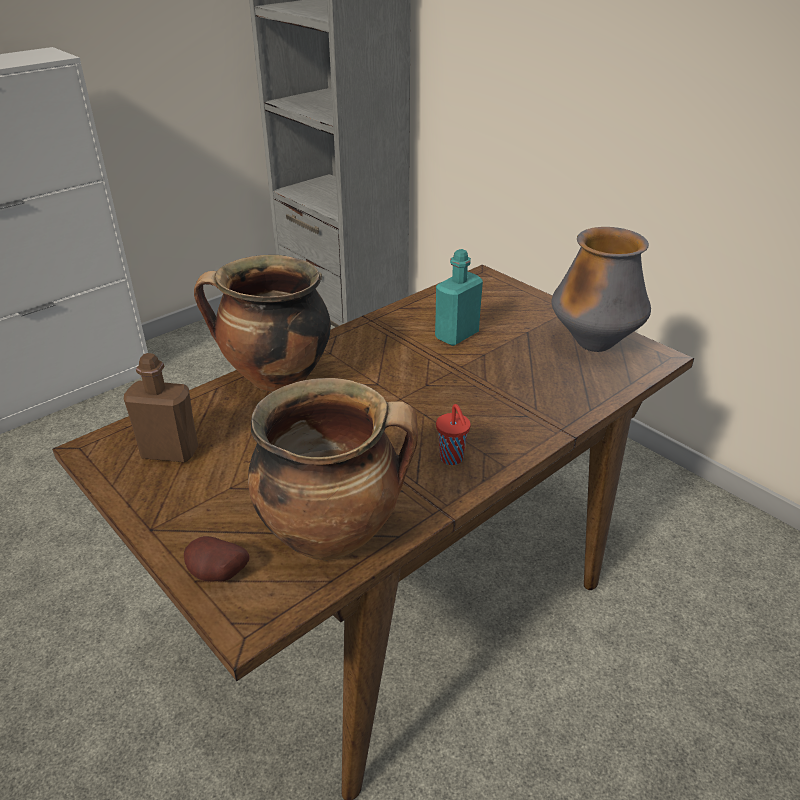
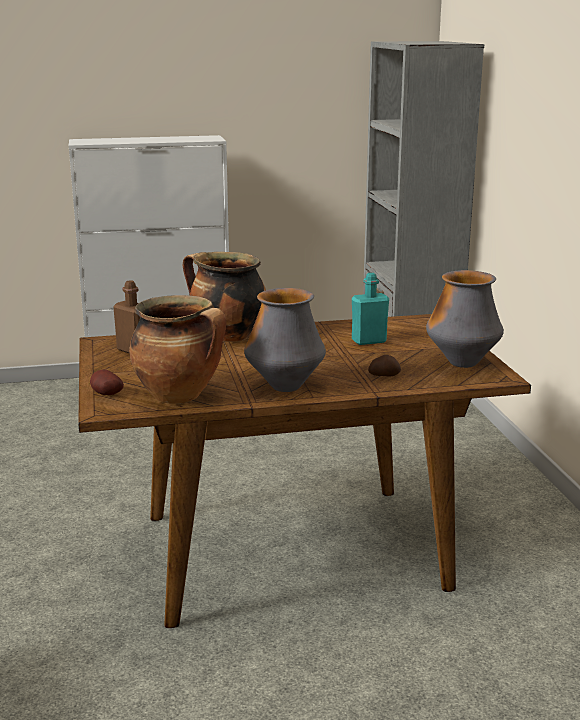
camera: 30 degrees right, 15 degrees down
(452, 459) = (285, 387): red cup -> vase
(538, 393) = (384, 375): none -> potato

